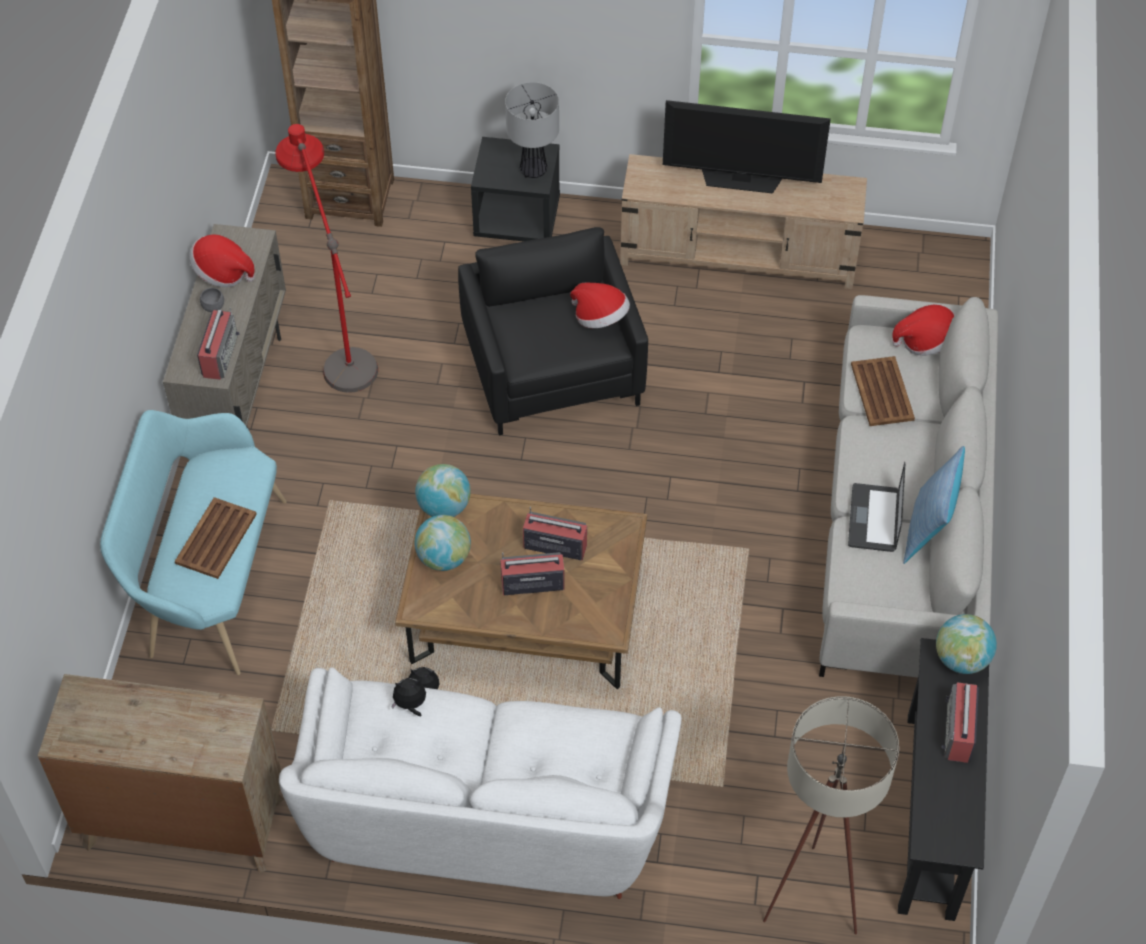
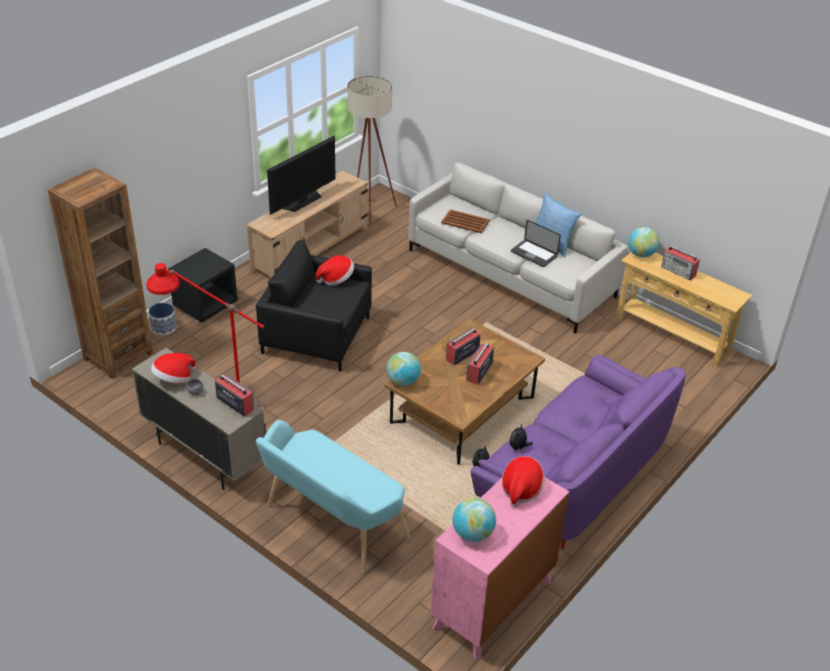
camera: 60 degrees left, 15 degrees down
(183, 822) = (493, 604): brown dresser -> pink dresser
(215, 539) = (349, 473): brown tray -> none
(437, 206) = (163, 327): none -> planter
(443, 558) = (436, 395): globe -> globe (472, 534)
(485, 810) = (571, 475): white sofa -> purple sofa
(533, 170) = (212, 262): table lamp -> none
(812, 889) = (688, 386): beige floor lamp -> beige floor lamp (369, 208)
(925, 341) = (448, 199): hat -> hat (521, 489)
(931, 815) = (672, 335): black console table -> beige console table

